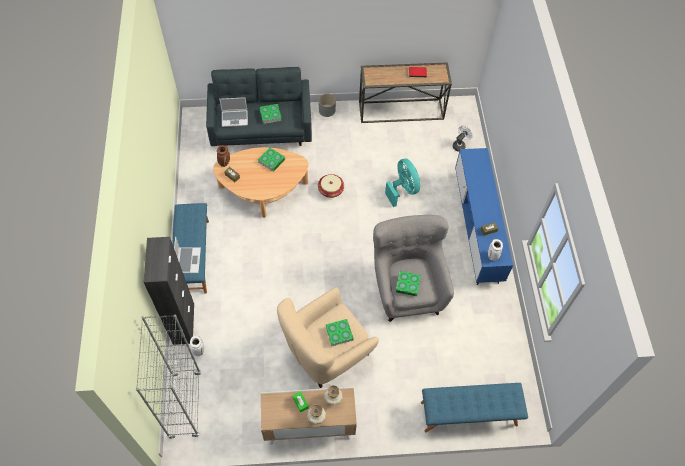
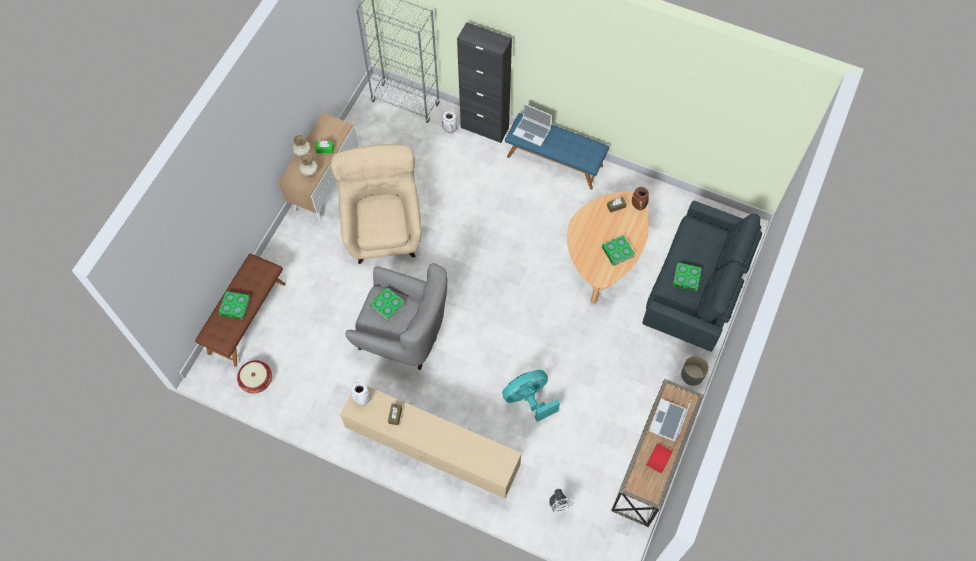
camera: 120 degrees right, 5 degrees up
(235, 118) = (698, 240): laptop -> laptop (668, 421)
(331, 190) = (569, 321): basket -> basket (256, 380)
(339, 333) = (376, 219): book -> book (235, 307)
(403, 190) = (529, 399): turquoise fan -> turquoise fan turned 150 degrees clockwise
(469, 414) = (246, 318): blue bench -> brown bench
(476, 228) = (433, 450): blue tv stand -> beige tv stand

